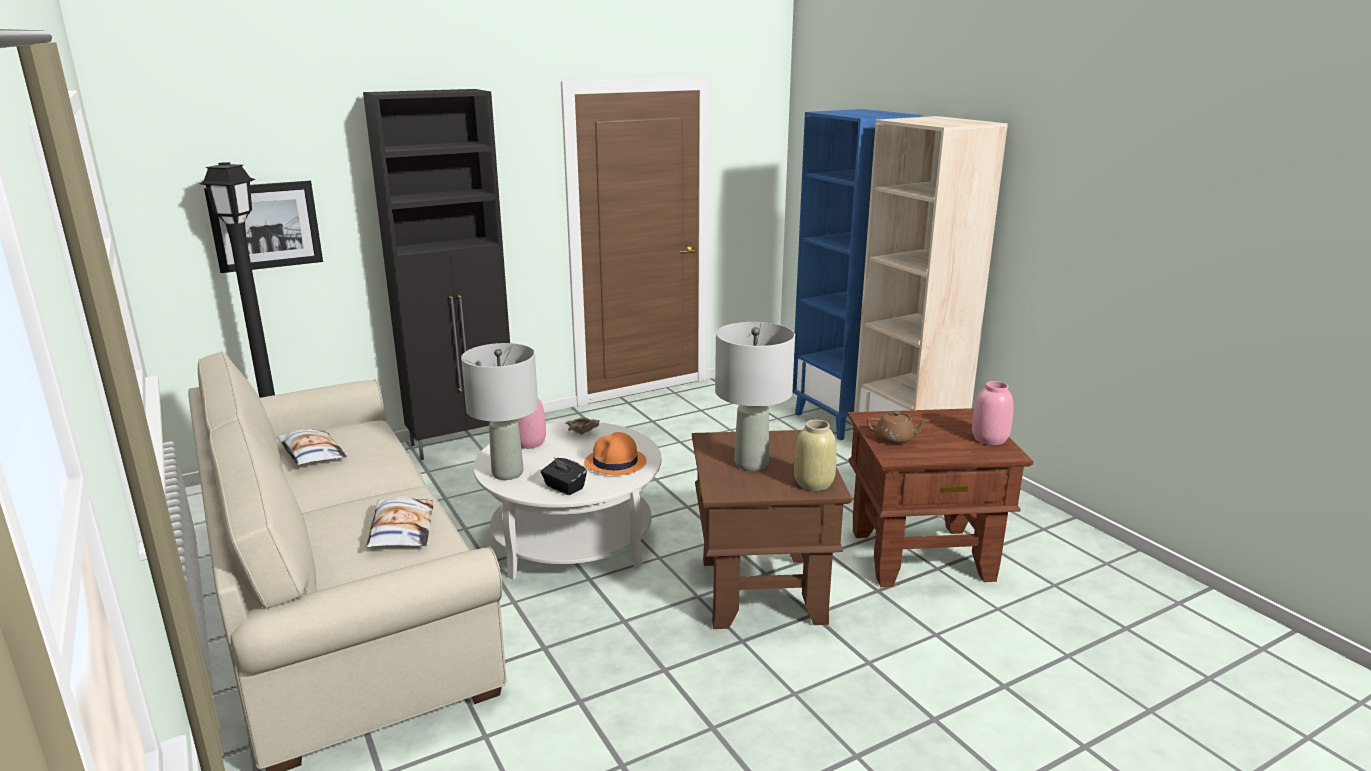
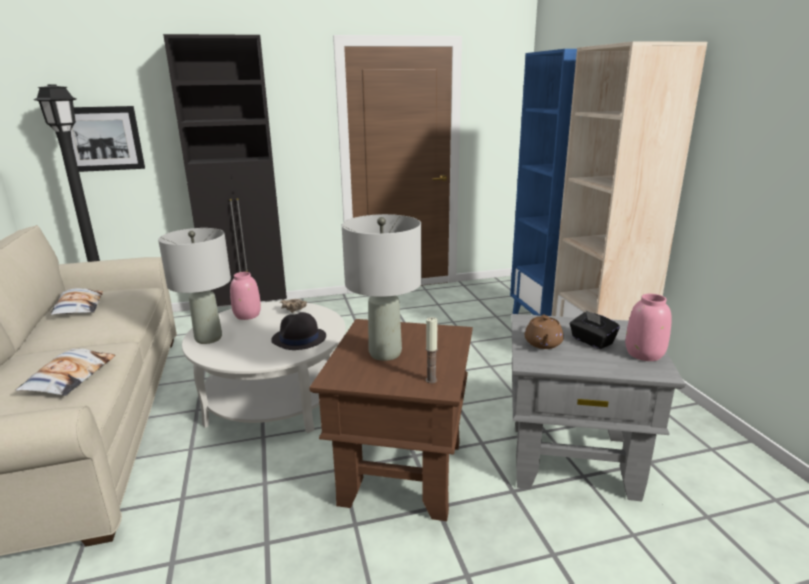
camera: 15 degrees right, 0 degrees up
(564, 487) = (240, 355): black tissue box -> black tissue box (591, 341)
(615, 463) = (299, 339): orange hat -> black hat
(814, 483) = (431, 380): beige vase -> candle
(895, 439) = (543, 344): brown teapot -> brown teapot turned 75 degrees clockwise
(922, 555) = (572, 459): brown side table -> grey side table

